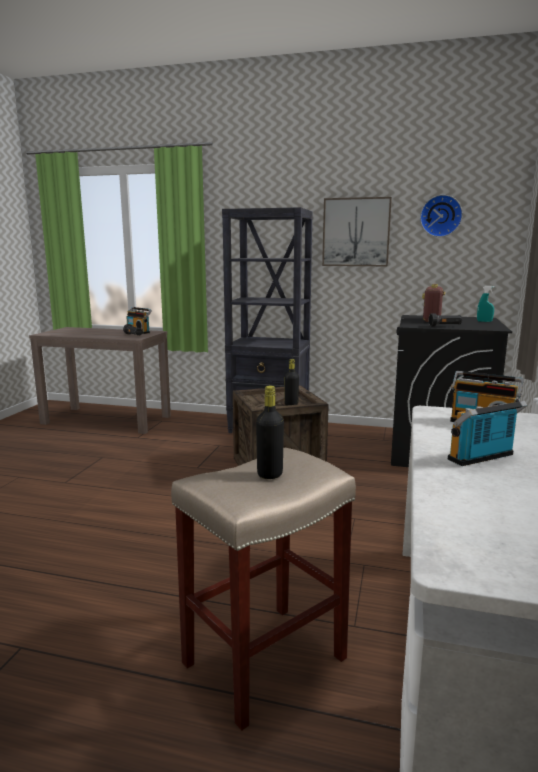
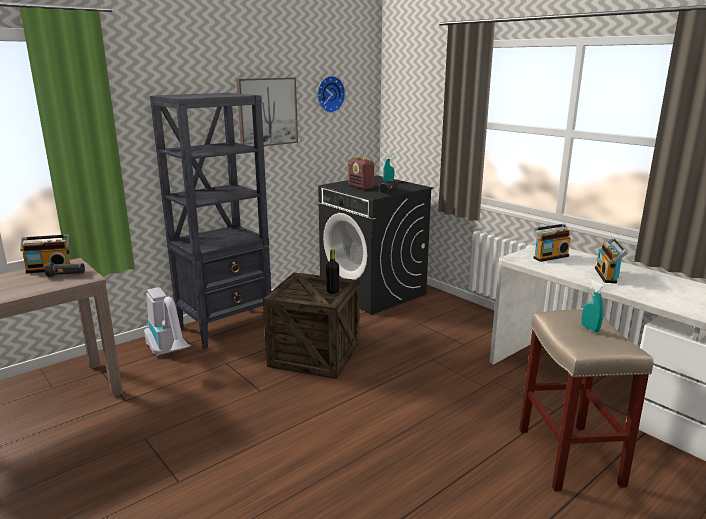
camera: 55 degrees left, 5 degrees up
(208, 426) = (169, 353): none -> vacuum cleaner
(270, 474) = (590, 329): black bottle -> turquoise spray bottle

